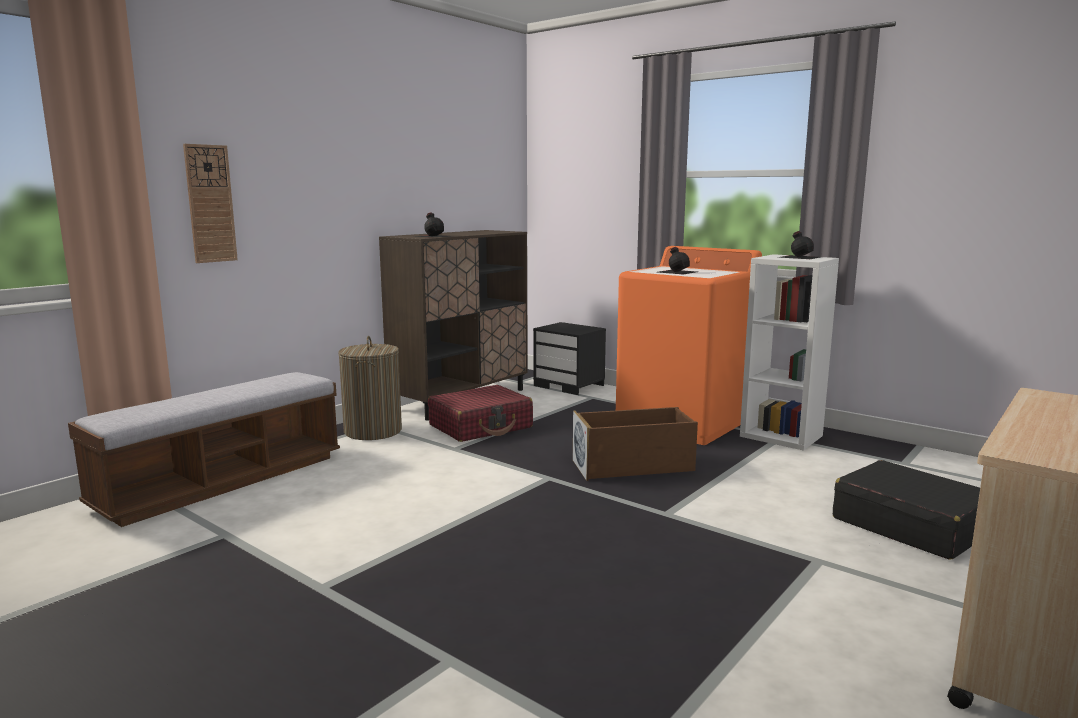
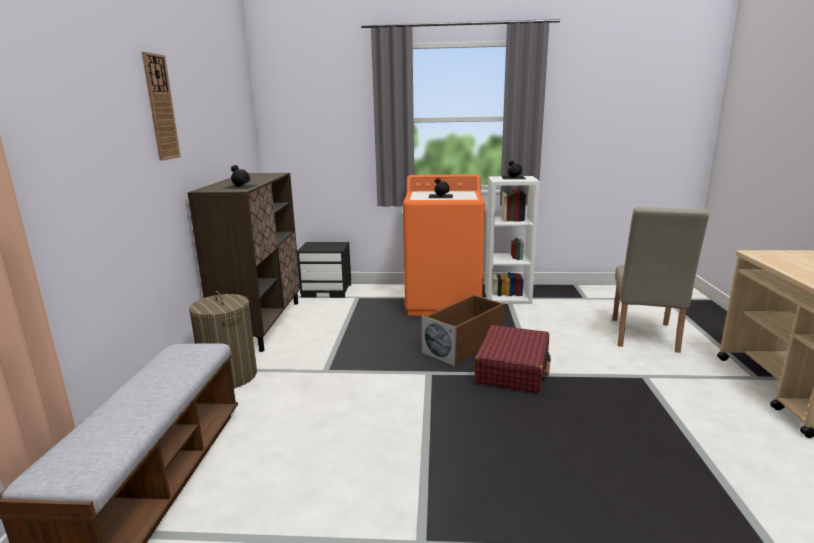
camera: 35 degrees left, 5 degrees up
(210, 204) = (60, 182): wall clock -> wall clock (160, 107)
(481, 426) = (315, 344): red suitcase -> red suitcase (513, 369)
(910, 525) = (643, 337): black suitcase -> beige chair

